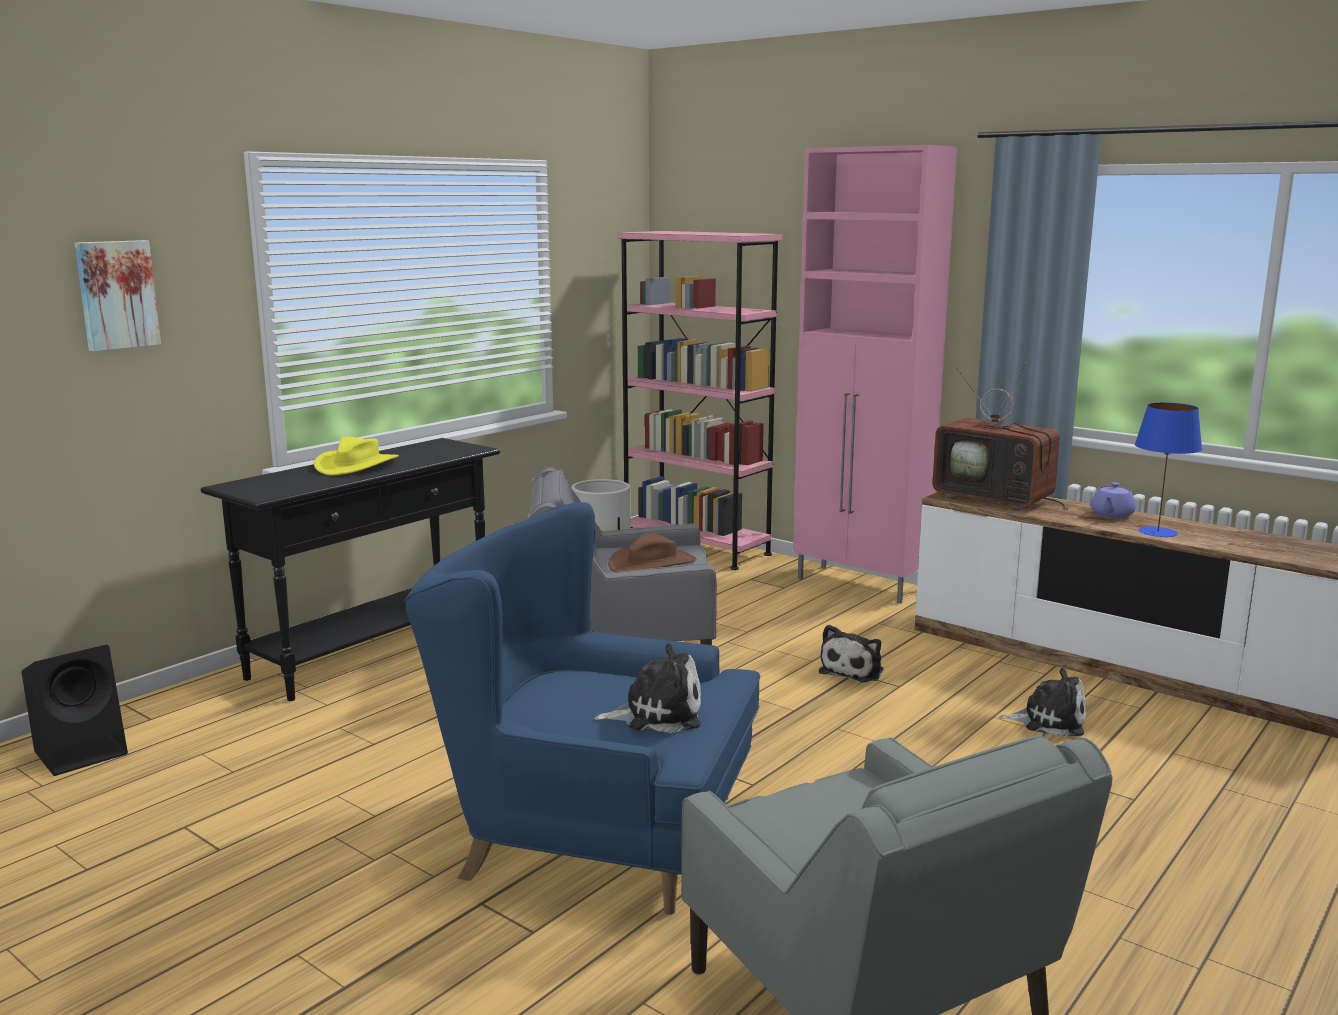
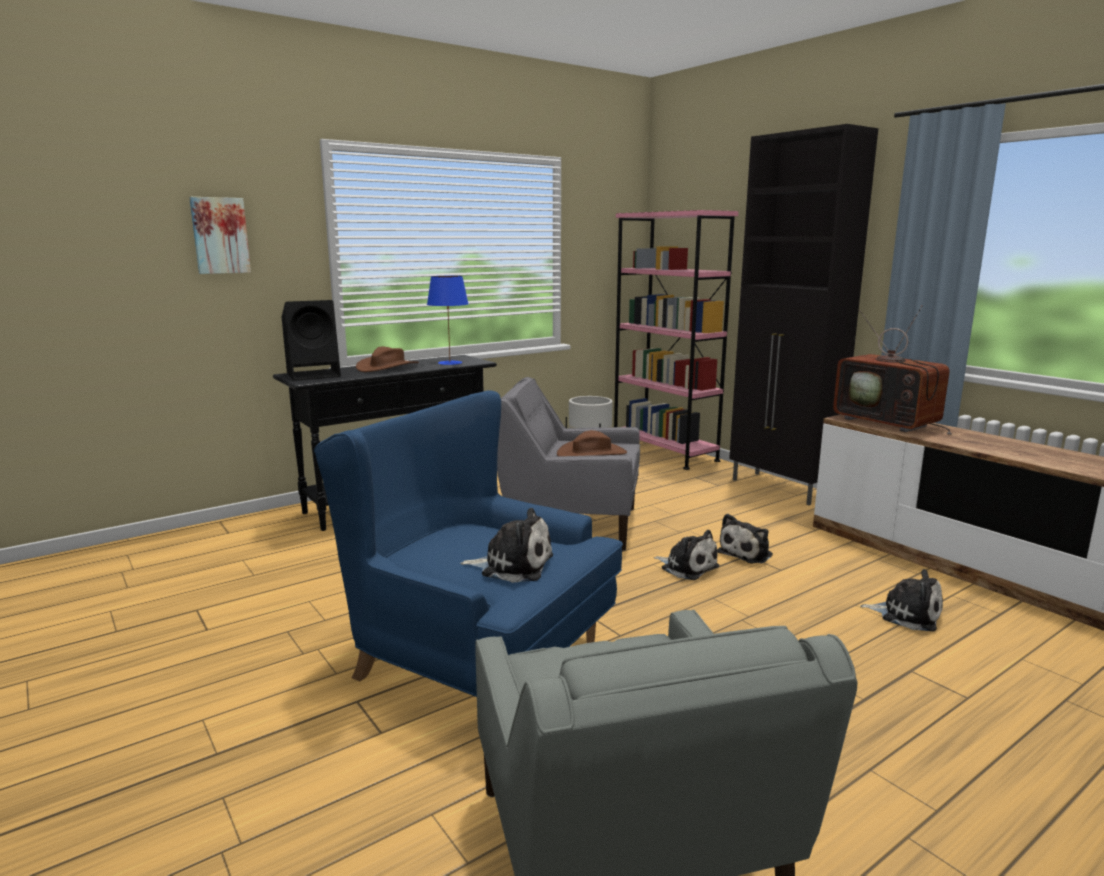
camera: 15 degrees right, 0 degrees up
(83, 752) = (173, 549): black speaker -> black speaker (315, 375)
(357, 465) = (387, 367): yellow hat -> brown hat
(792, 695) = (687, 567): none -> plush toy
(861, 585) = (782, 489): pink cabinet -> black cabinet
(1111, 515) = (992, 441): purple teapot -> none
(1158, 532) = (1033, 457): blue table lamp -> blue table lamp (450, 363)

